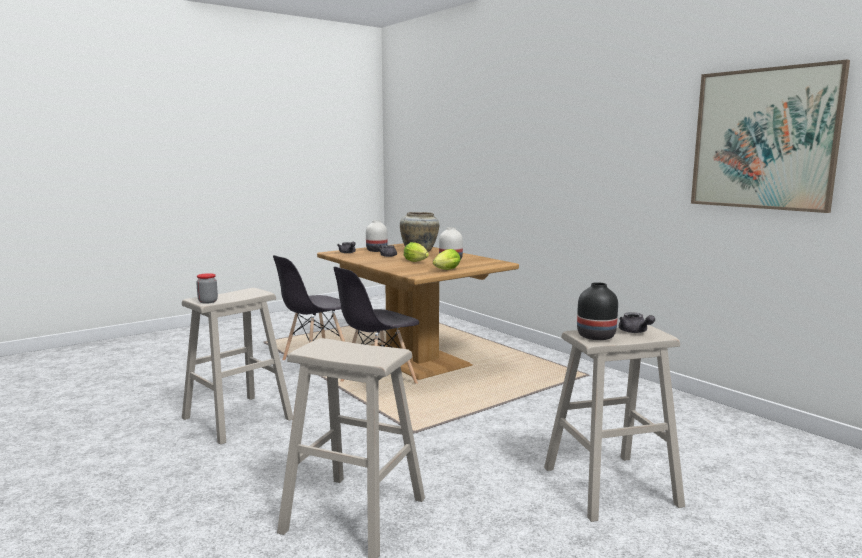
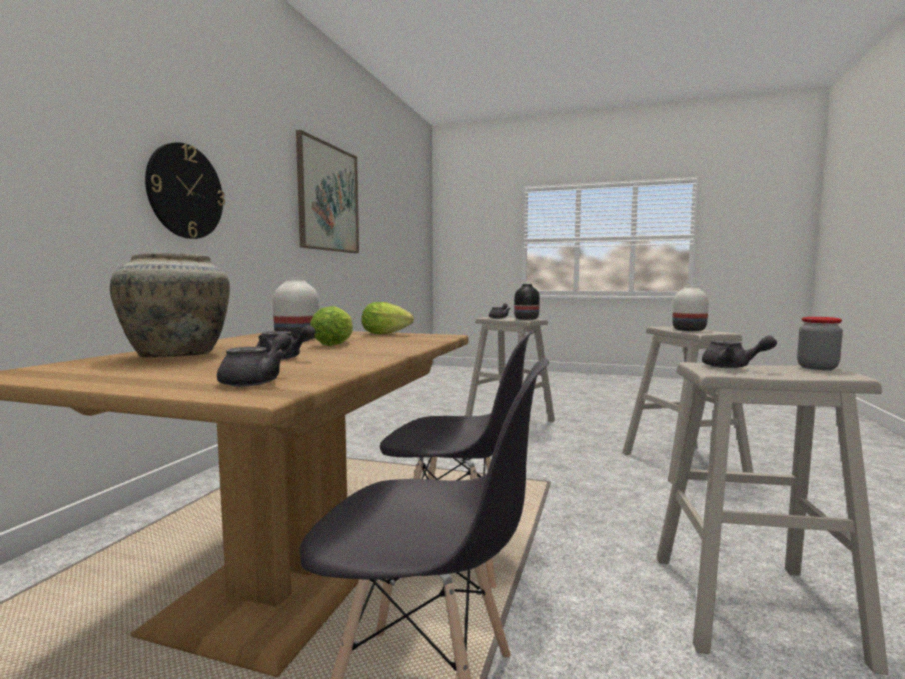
camera: 125 degrees left, 5 degrees down
(246, 293) = (732, 367): none -> grey teapot
(377, 250) = (191, 372): white vase -> white vase (689, 330)
(576, 165) = (185, 191): none -> wall clock

